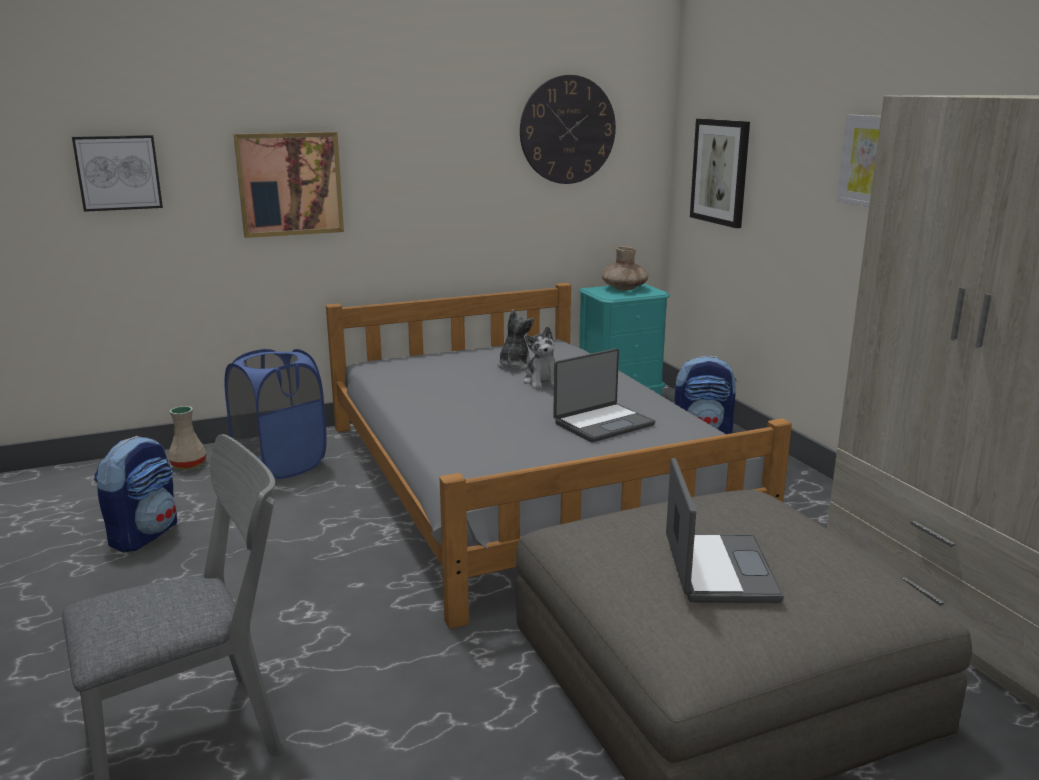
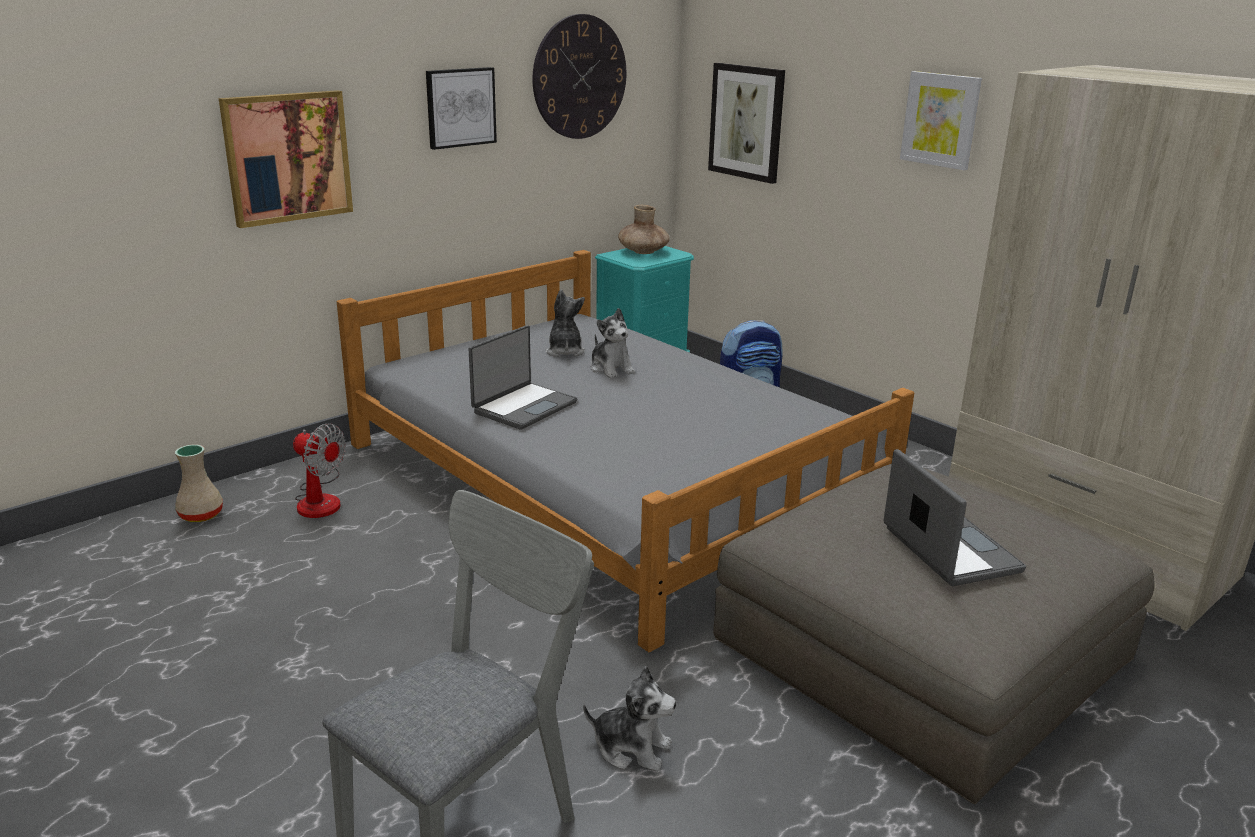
camera: 20 degrees left, 5 degrees up
(118, 172) = (77, 156): picture -> picture (460, 107)
(144, 534) = (217, 611): backpack -> none
(281, 465) = (320, 499): blue laundry basket -> fan
(373, 706) = (631, 748): none -> plush toy
(602, 423) = (712, 410): laptop -> laptop (523, 407)

